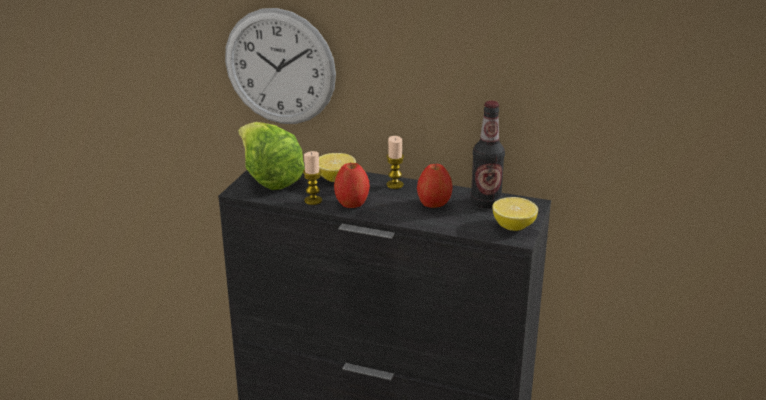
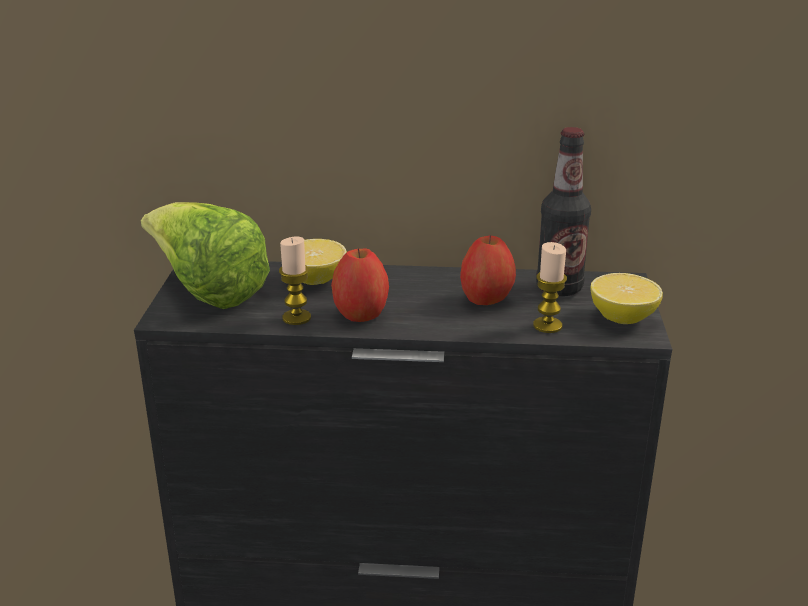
camera: 15 degrees left, 0 degrees up
(279, 67) = (200, 112): wall clock -> none
(395, 185) = (410, 278): candle -> candle (547, 325)

